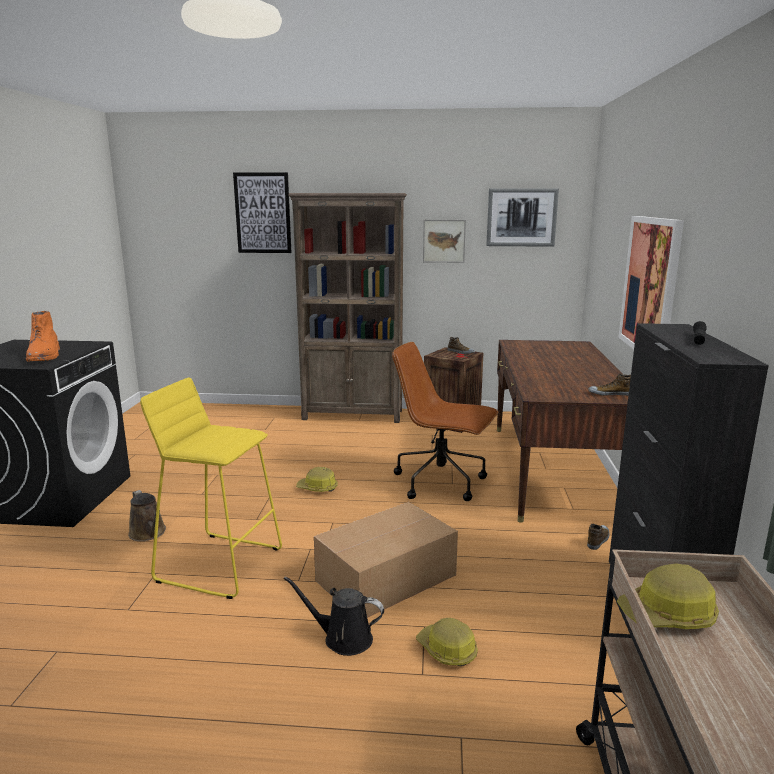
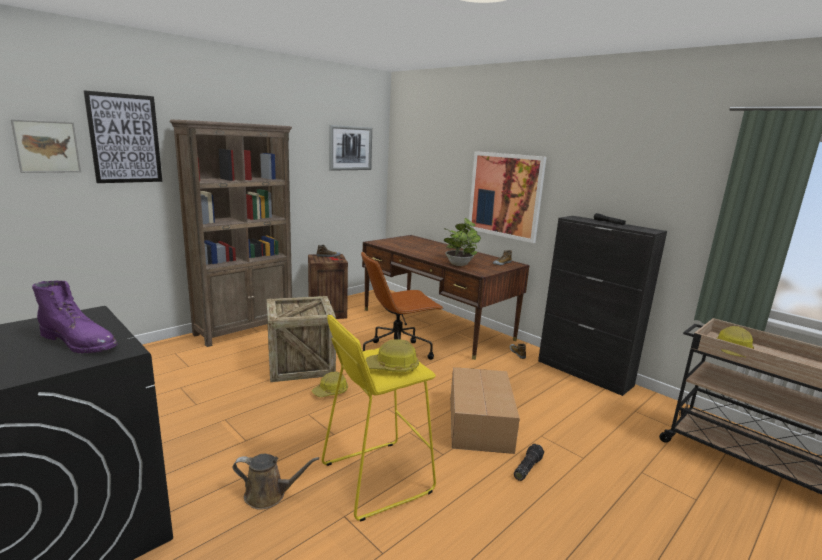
camera: 50 degrees left, 0 degrees up
(45, 356) = (81, 342): orange boot -> purple boot
(339, 457) = (300, 364): none -> crate
(343, 638) = (526, 467): black watering can -> flashlight
(444, 241) = (300, 167): picture -> picture (47, 146)
(447, 650) = (569, 440): hard hat -> hard hat (392, 367)
(543, 381) = (459, 264): none -> potted plant

